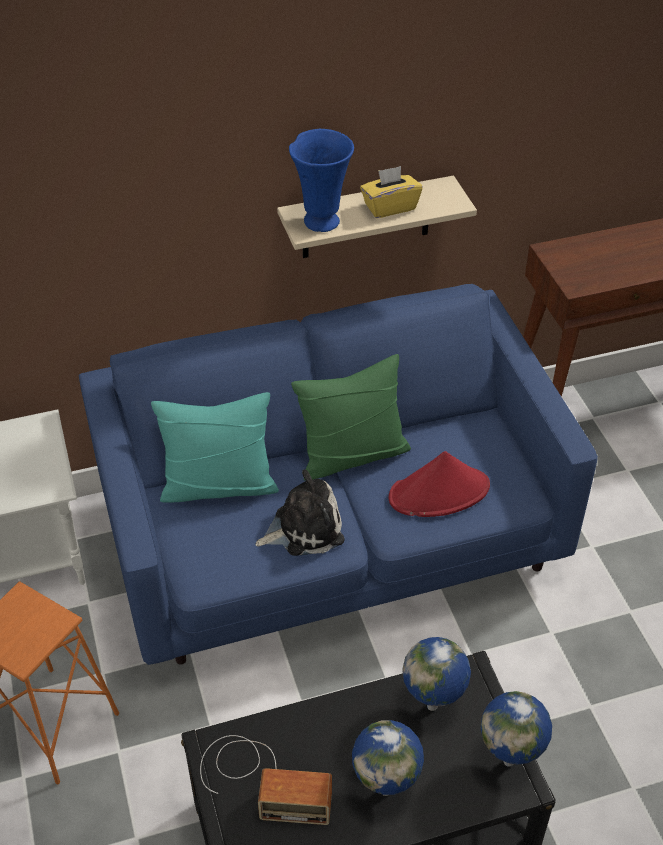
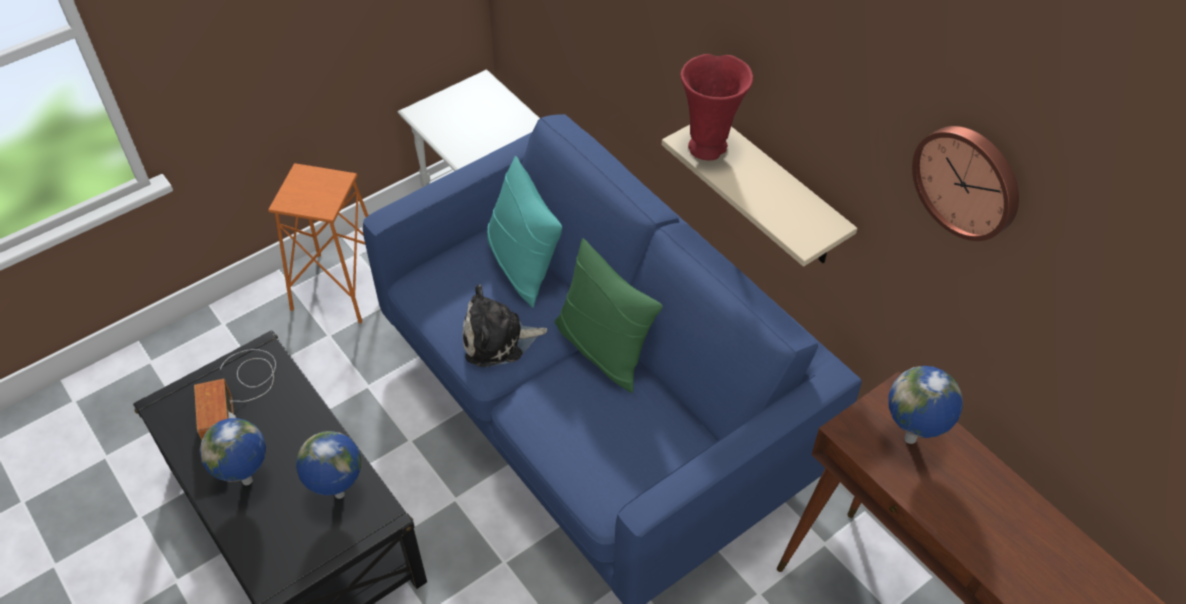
camera: 70 degrees right, 5 degrees up
(304, 528) = (498, 339): plush toy -> plush toy turned 120 degrees clockwise
(322, 220) = (709, 147): blue vase -> red vase
(390, 207) = (763, 190): yellow tissue box -> none
(439, 492) = (585, 432): red hat -> none
(510, 761) = (295, 569): globe -> globe (911, 440)
(543, 54) = (968, 181): none -> wall clock

